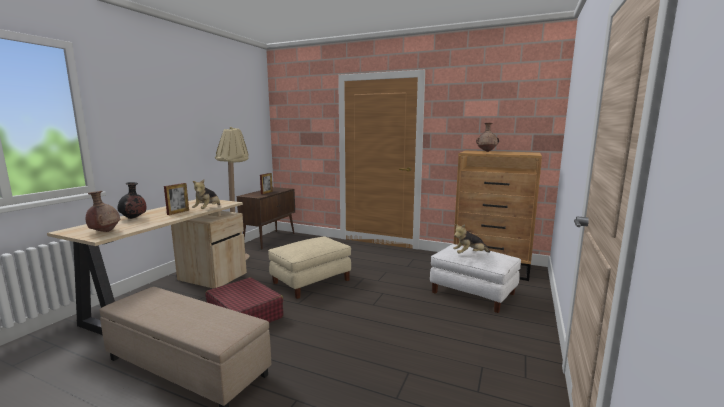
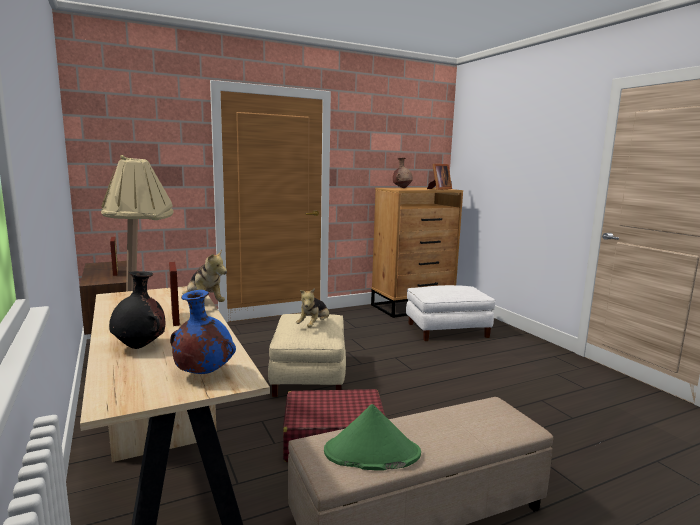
camera: 50 degrees left, 0 degrees up
(105, 231) = (203, 374): brown vase -> blue vase
(148, 306) = (371, 453): none -> green hat
(469, 254) = (454, 291): plush toy -> plush toy (314, 326)
(517, 153) = (439, 189): none -> picture frame

